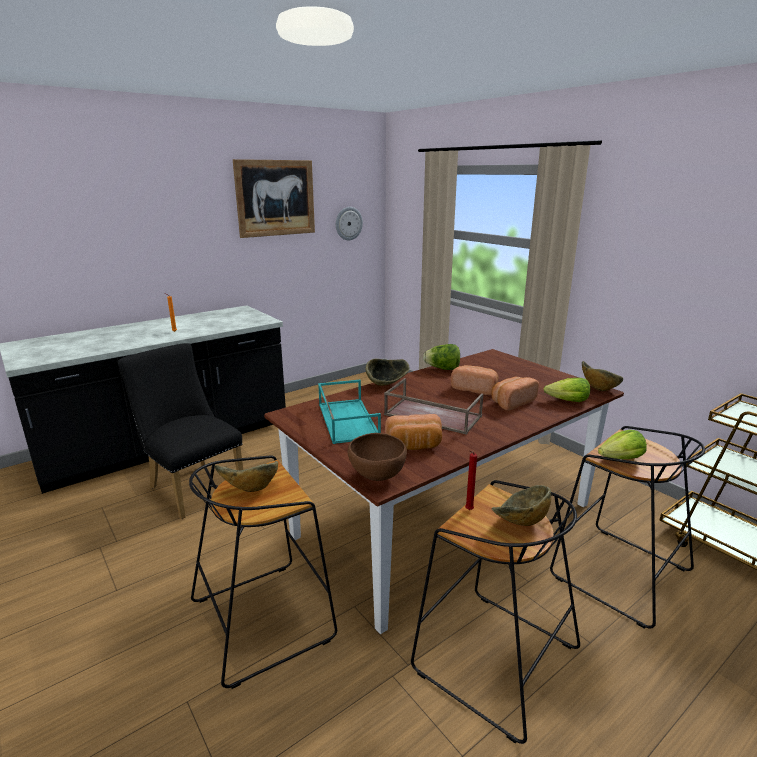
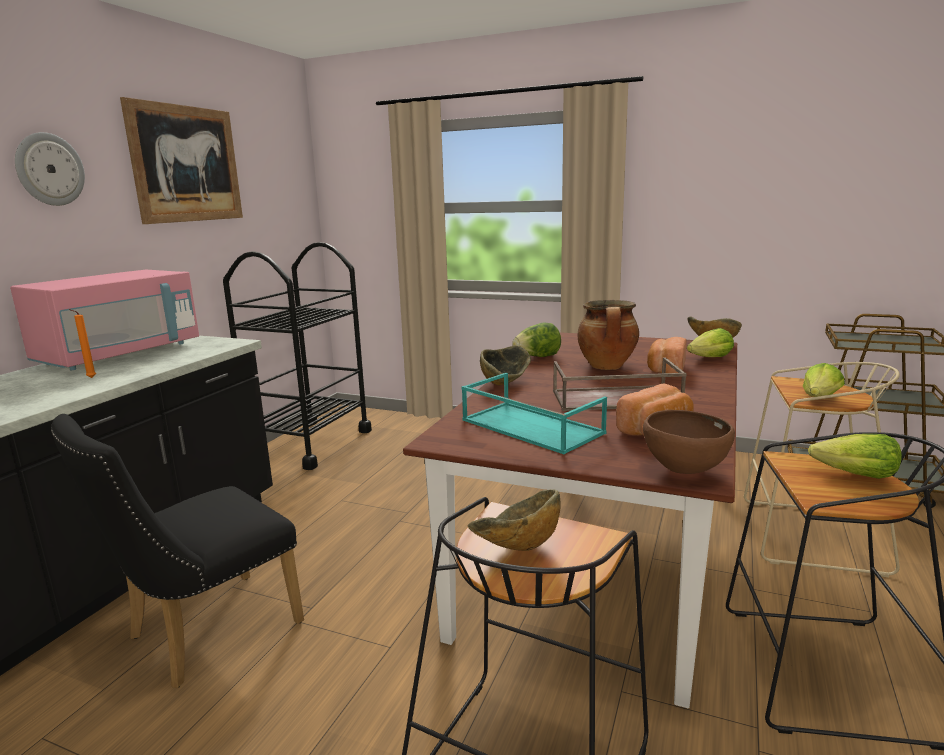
camera: 30 degrees left, 5 degrees down
(193, 486) = (203, 634): black chair -> black chair turned 60 degrees counterclockwise
(206, 318) = (120, 355): none -> pink microwave
(341, 391) = (310, 444): none -> black cart
(348, 223) = (279, 206): wall clock -> wall clock (49, 169)
(468, 510) = (796, 480): red candle -> none
(475, 389) = (607, 367): bread -> cooking pot
(520, 523) = (855, 475): bowl -> lettuce
(616, 573) = (808, 537): black stool -> beige stool

